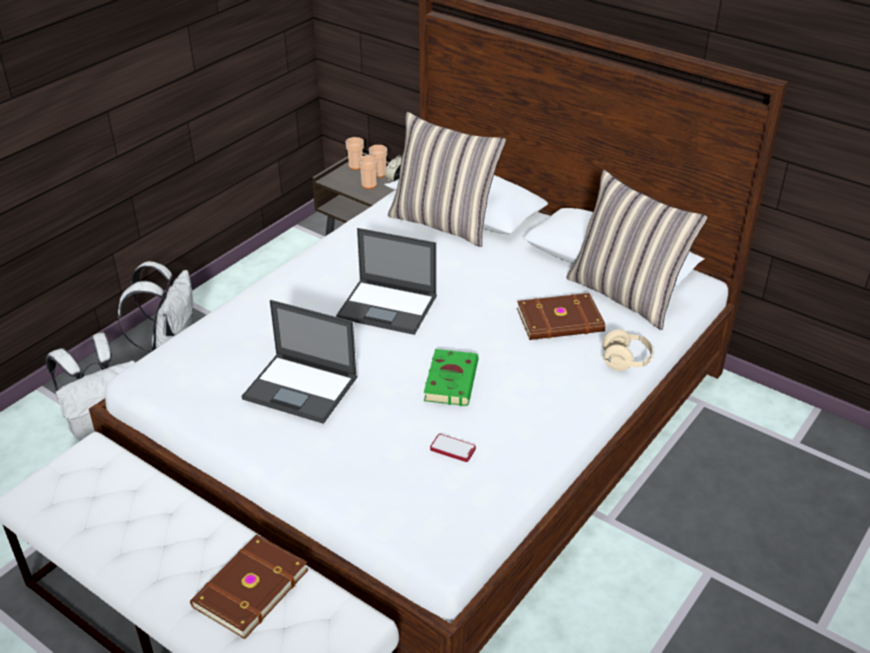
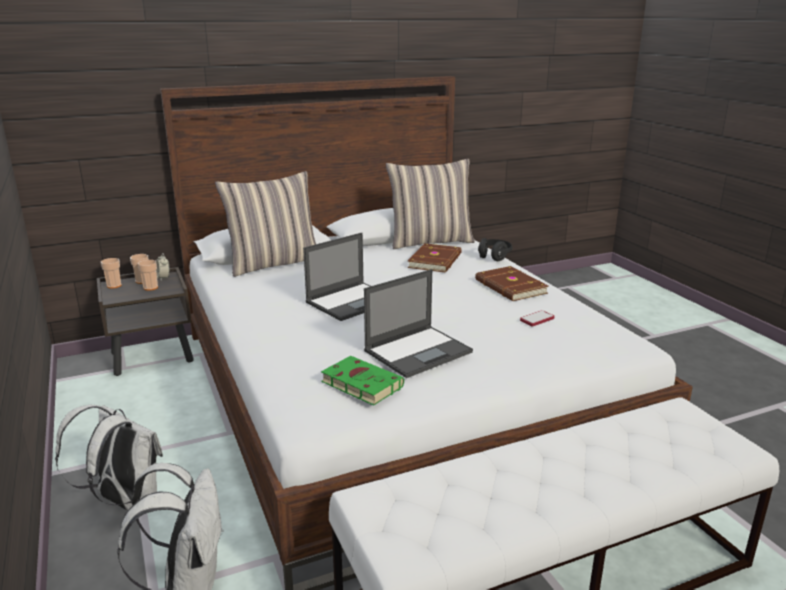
camera: 60 degrees left, 15 degrees down
(248, 588) = (622, 446): brown book -> brown book (510, 287)
(451, 380) = (462, 302): green book -> green book (360, 384)
(626, 361) = (494, 257): beige headphones -> black headphones

